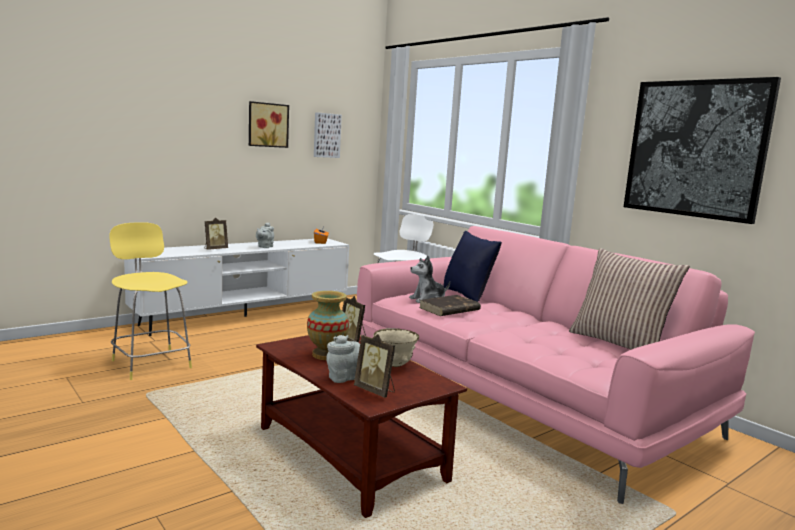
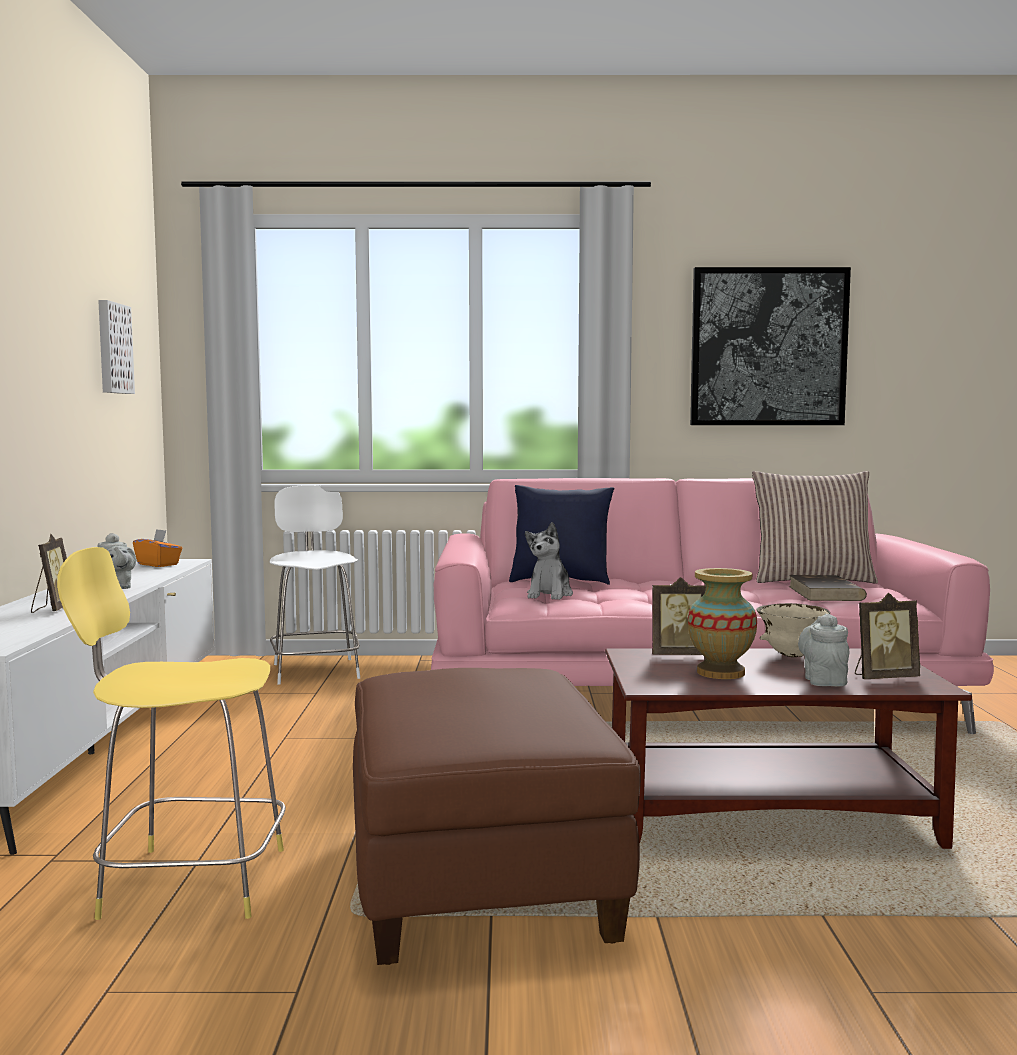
camera: 50 degrees left, 5 degrees down
(199, 406) = (478, 878): none -> brown ottoman
(267, 125) = (48, 322): picture -> none
(449, 309) = (611, 595): brown book -> brown book (826, 593)

